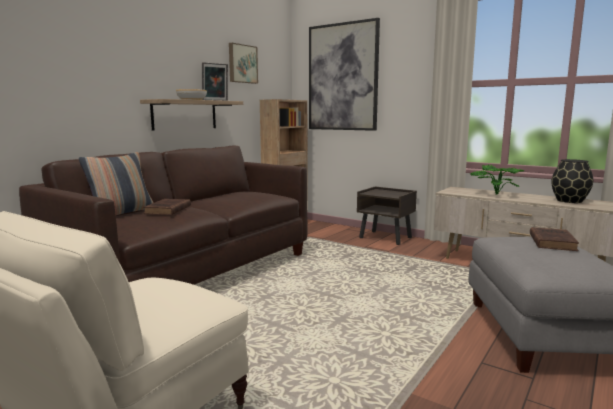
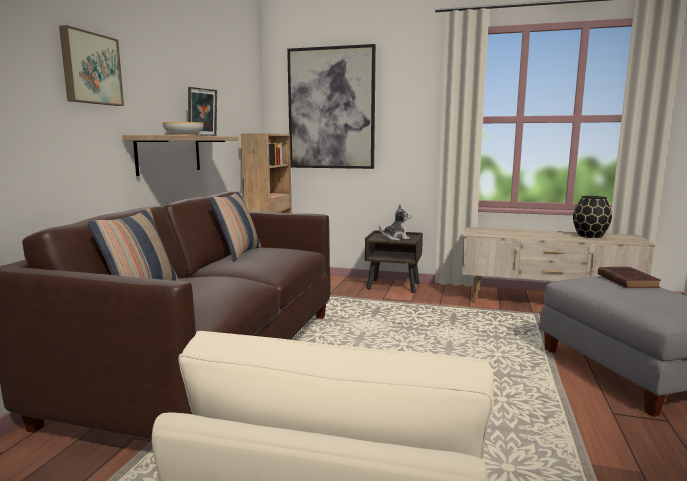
camera: 20 degrees left, 0 degrees up
(167, 210) = (205, 284): brown book -> none
(226, 194) = (238, 253): none -> pillow
(242, 64) = (221, 89): picture -> picture (90, 69)
(386, 194) = (396, 238): none -> plush toy
(494, 194) = (519, 233): potted plant -> none

